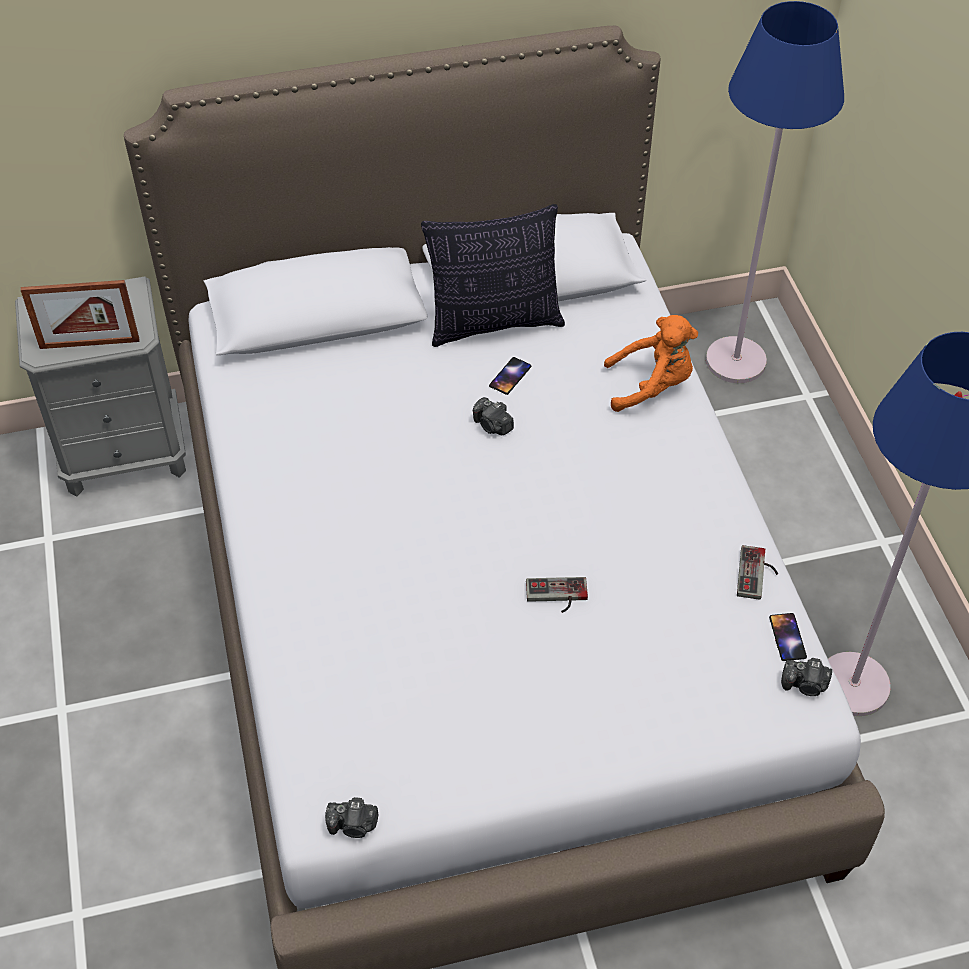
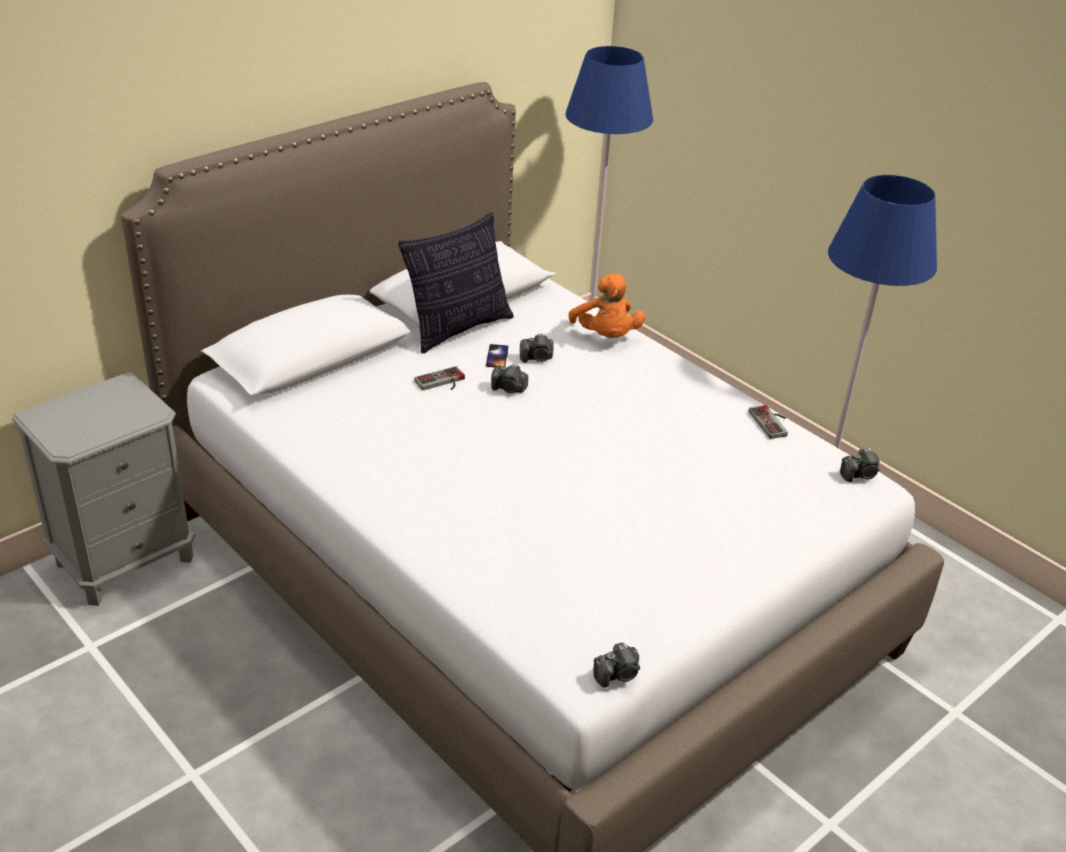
camera: 30 degrees left, 15 degrees down
(89, 344) = (112, 428): picture frame -> none
(552, 392) = (537, 358): none -> camera
(557, 597) = (646, 477): game controller -> game controller (442, 383)
(652, 386) = (605, 337): orange plush toy -> orange plush toy turned 105 degrees clockwise
(787, 637) = (823, 452): phone -> none

